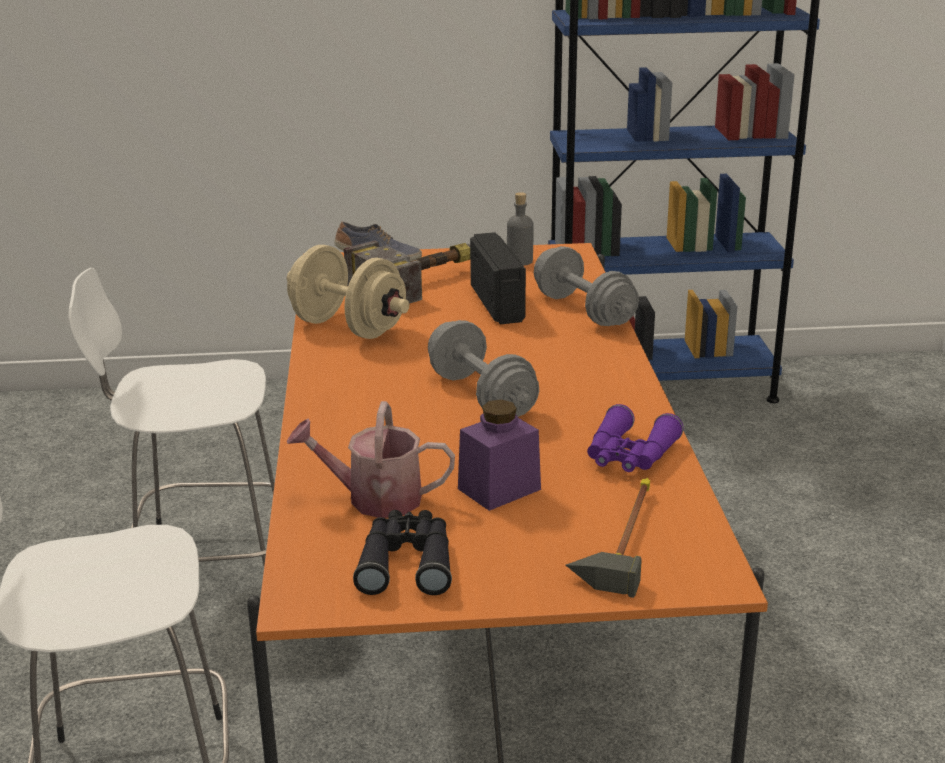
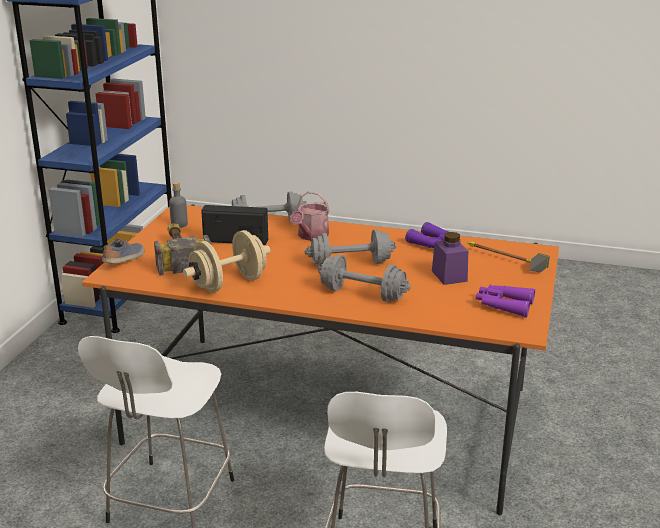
camera: 70 degrees left, 0 degrees up
(373, 424) = (363, 294): none -> grey dumbbell
(374, 498) = (442, 304): watering can -> watering can (311, 236)
(407, 562) = (503, 305): black binoculars -> purple binoculars

